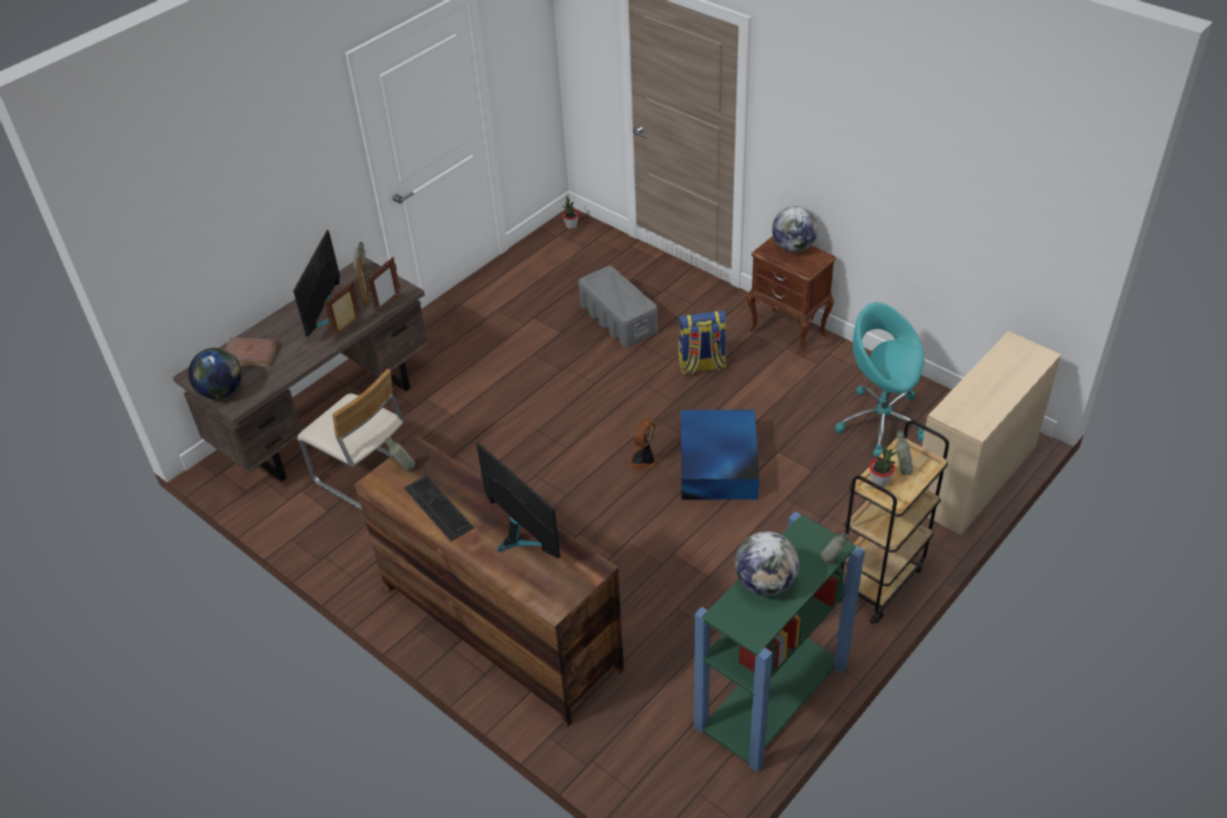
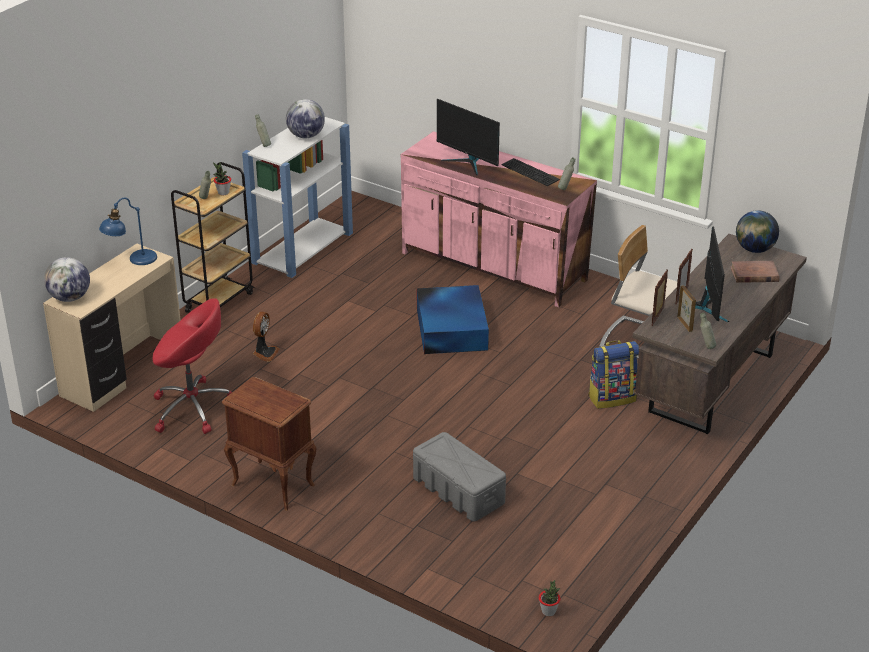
camera: 170 degrees right, 10 degrees down
(500, 625) = (494, 268): brown cabinet -> pink cabinet
(644, 460) = (408, 367): fan -> fan (265, 353)
(701, 365) = (363, 448): backpack -> backpack (612, 398)
(717, 465) = (343, 368): blue storage box -> blue storage box (452, 328)
(770, 697) = (303, 247): green bookcase -> white bookcase
(793, 247) = (265, 406): globe -> globe (70, 298)
(879, 422) = (194, 408): turquoise office chair -> red office chair
(978, 411) = (131, 261): none -> blue table lamp

